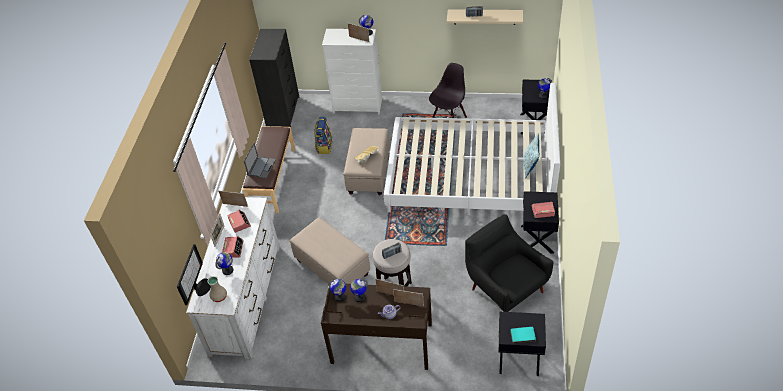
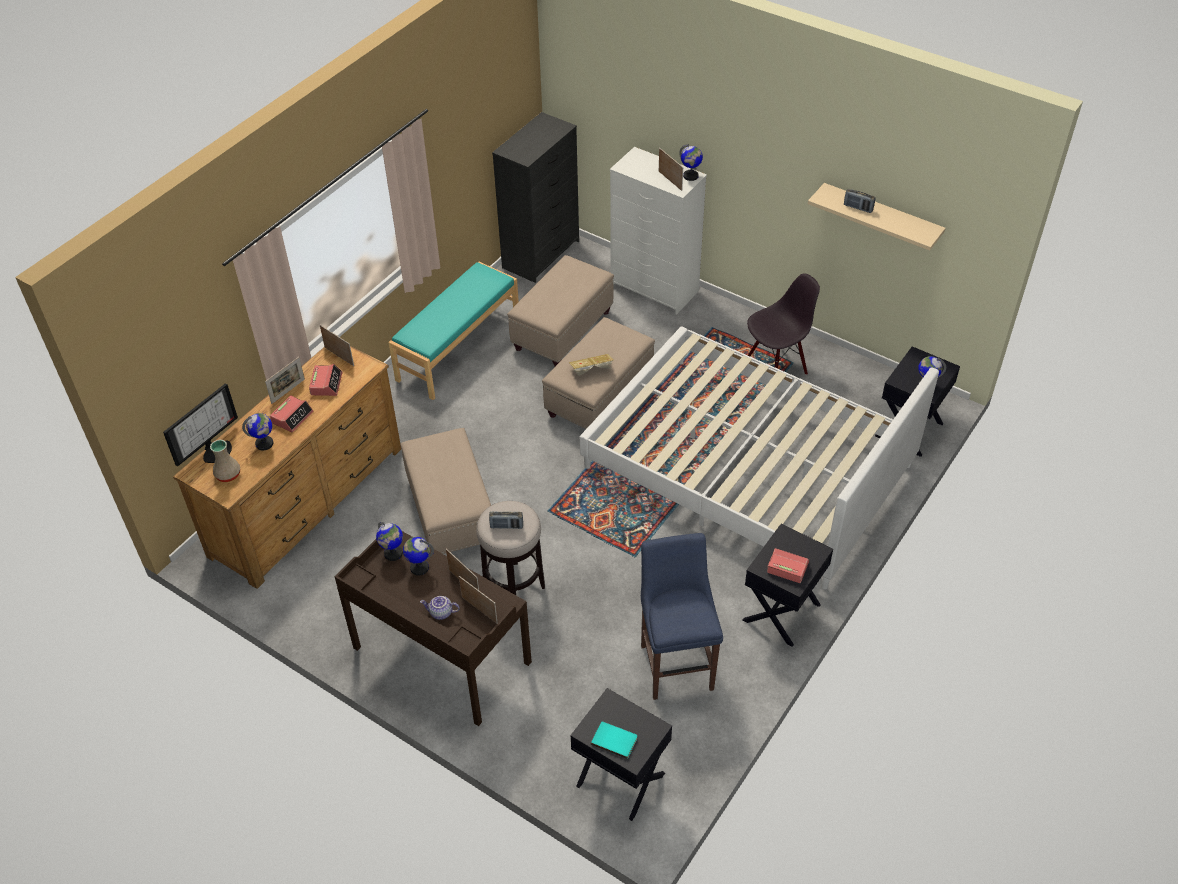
camera: 25 degrees right, 0 degrees up
(245, 298) = (307, 501): white dresser -> brown dresser
(261, 167) = (435, 321): laptop -> none
(272, 179) = (458, 348): brown bench -> turquoise bench
(324, 146) = (563, 330): backpack -> beige ottoman
(504, 288) = (676, 663): black armchair -> blue stool
(530, 166) = (834, 490): pillow -> none

